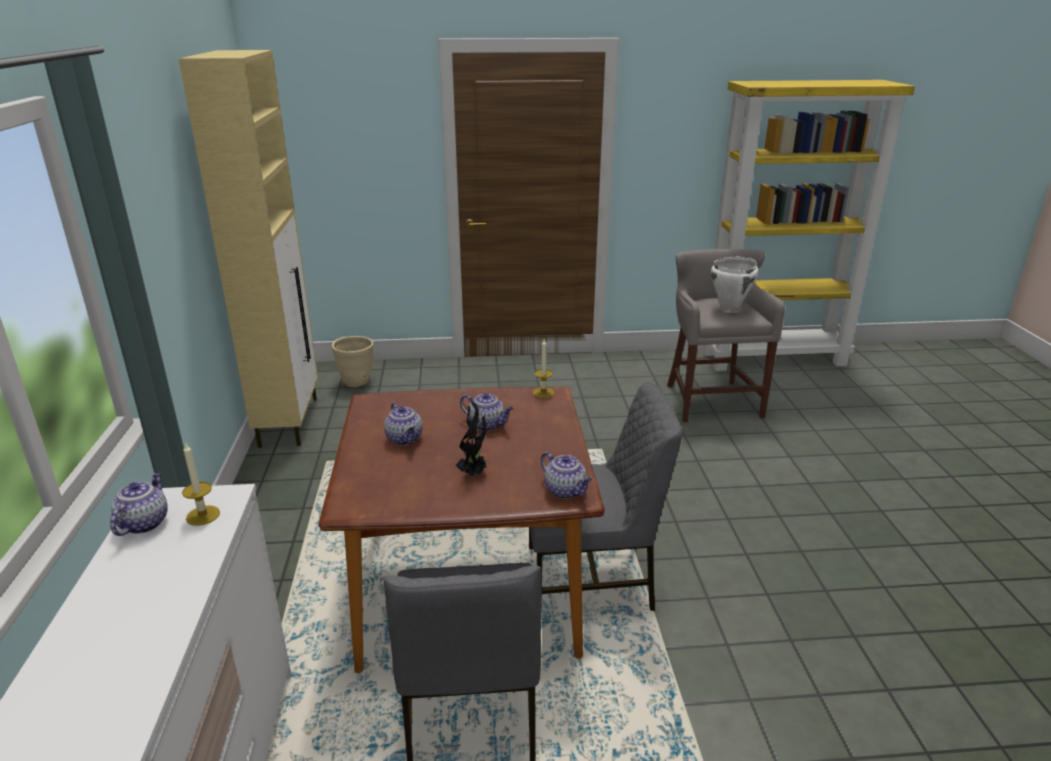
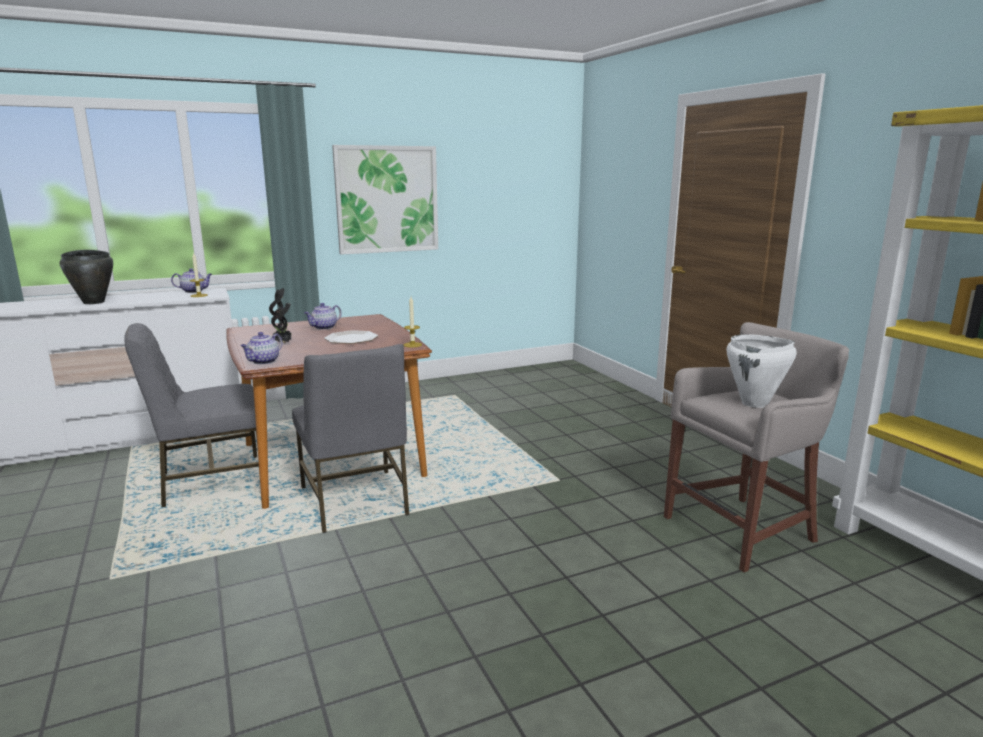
camera: 70 degrees right, 10 degrees down
(124, 658) = (94, 302): none -> black cooking pot
(166, 230) = (387, 199): none -> picture
(289, 421) = (495, 376): beige cabinet -> none
(357, 382) = (569, 380): beige planter -> none
(487, 425) = (351, 339): teapot -> plate

